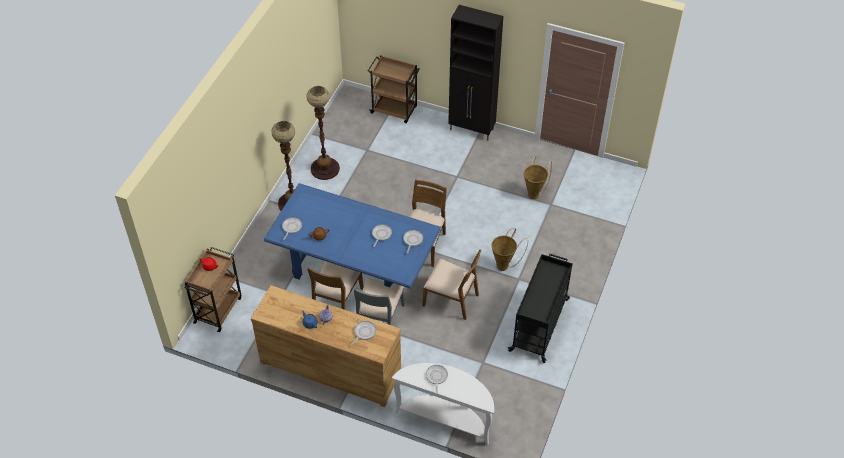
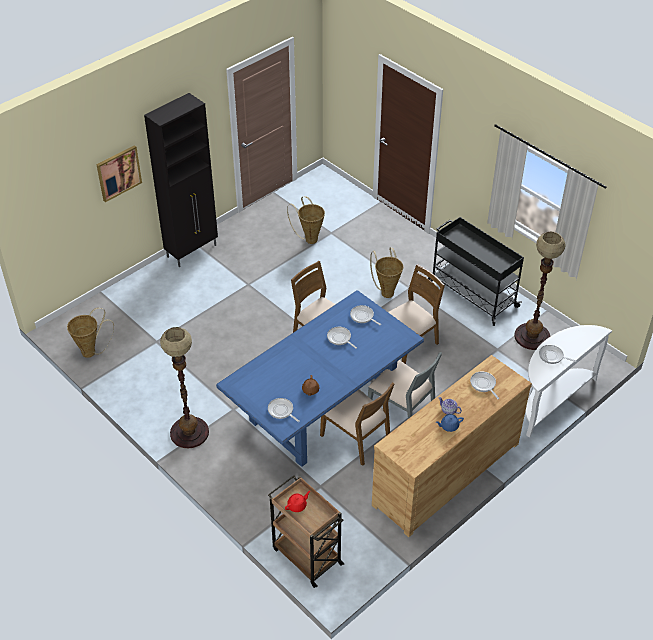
camera: 65 degrees left, 5 degrees down
(325, 168) = (157, 386): floor lamp -> floor lamp (532, 336)
(338, 121) = (92, 351): none -> basket
(394, 110) = (115, 299): brown cart -> none
(430, 30) = (118, 173): none -> picture

